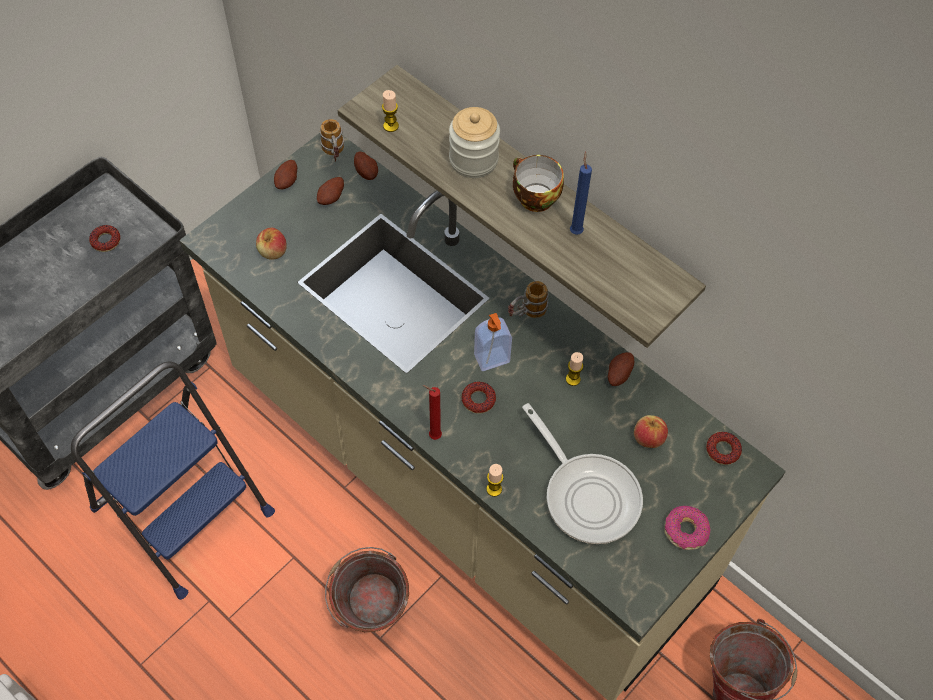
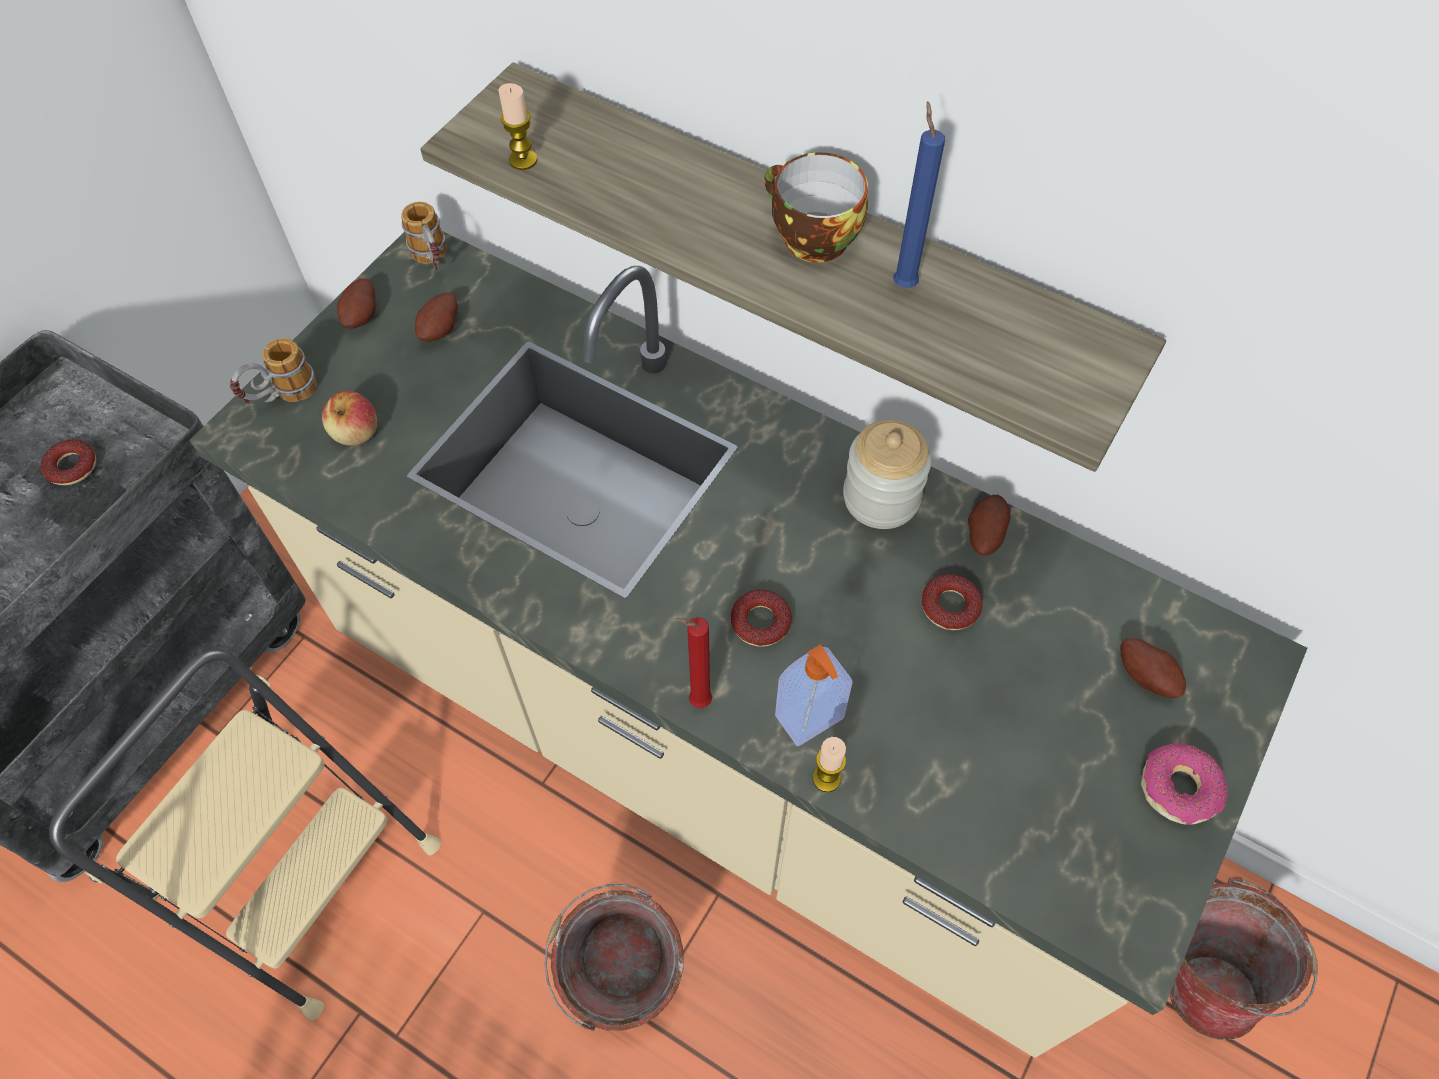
camera: 10 degrees left, 0 degrees up
(178, 505) = (286, 863): blue step ladder -> beige step ladder
(366, 172) = (492, 281): potato -> potato (1147, 675)
(473, 160) = (686, 193): jar -> jar (881, 497)
(492, 359) = (767, 548): soap dispenser -> soap dispenser (810, 719)
(526, 314) = (804, 462): mug -> mug (282, 398)
(573, 379) = (911, 557): candle -> none
(587, 494) = (991, 755): frying pan -> none
(648, 438) = (1065, 634): apple -> none
(722, 450) = (1193, 632): donut -> donut (950, 606)

